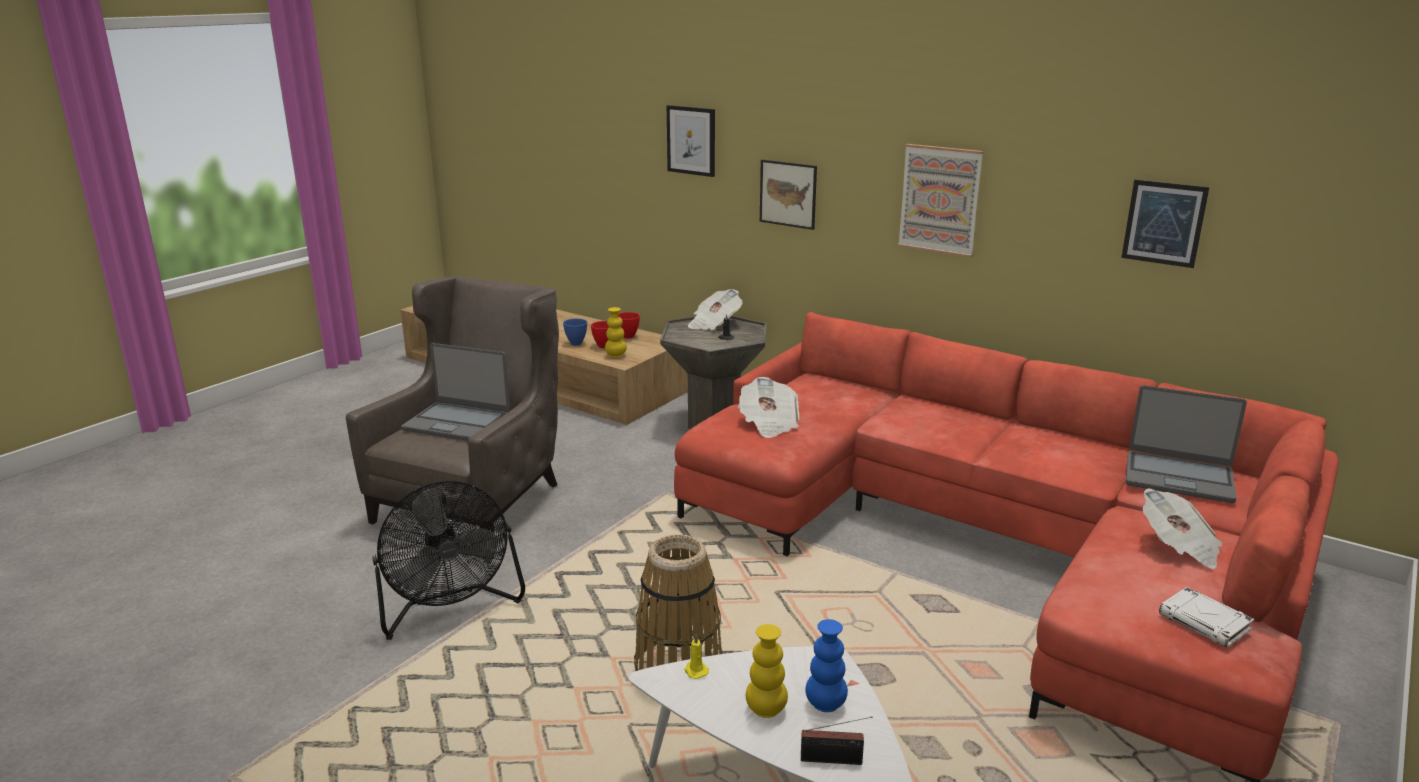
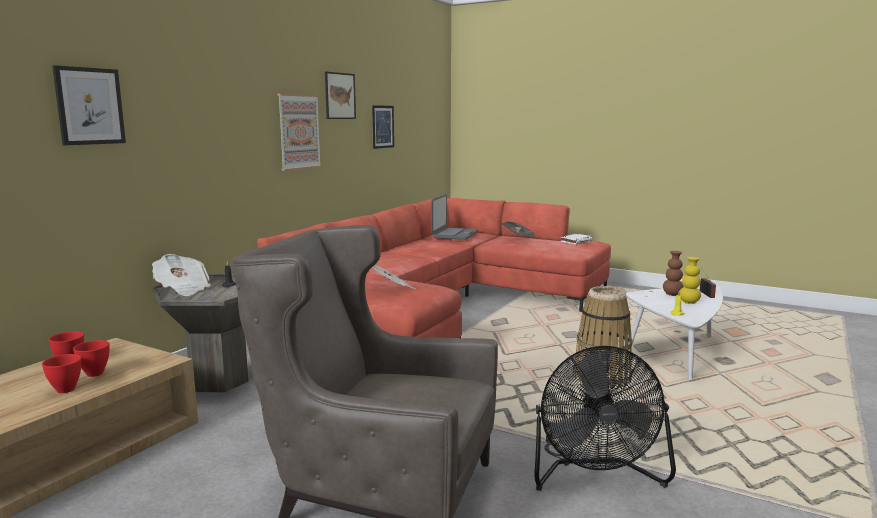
camera: 95 degrees left, 10 degrees down
(444, 607) = (589, 473): black fan -> black fan turned 120 degrees clockwise
(457, 423) = (390, 393): laptop -> none
(575, 343) = (65, 390): blue bowl -> red bowl
(616, 355) = (138, 365): yellow vase -> none
(788, 194) = (199, 147): picture -> picture (340, 96)
(825, 704) = (672, 294): blue vase -> brown vase

